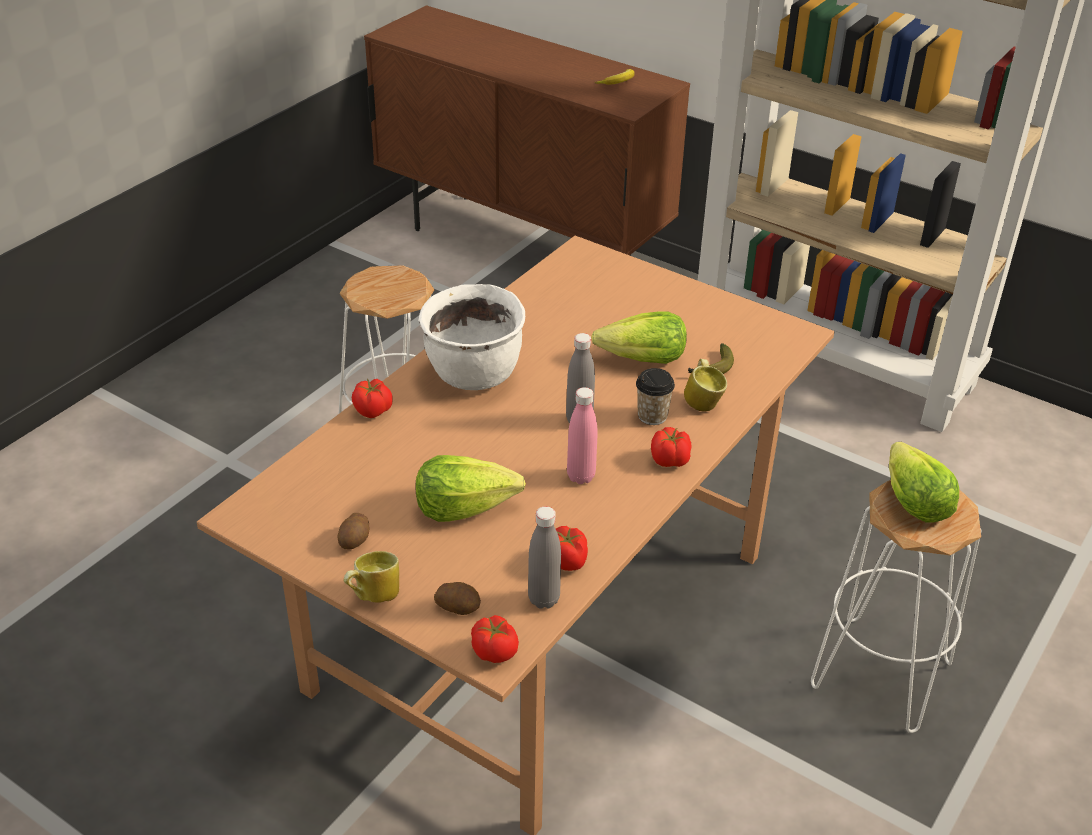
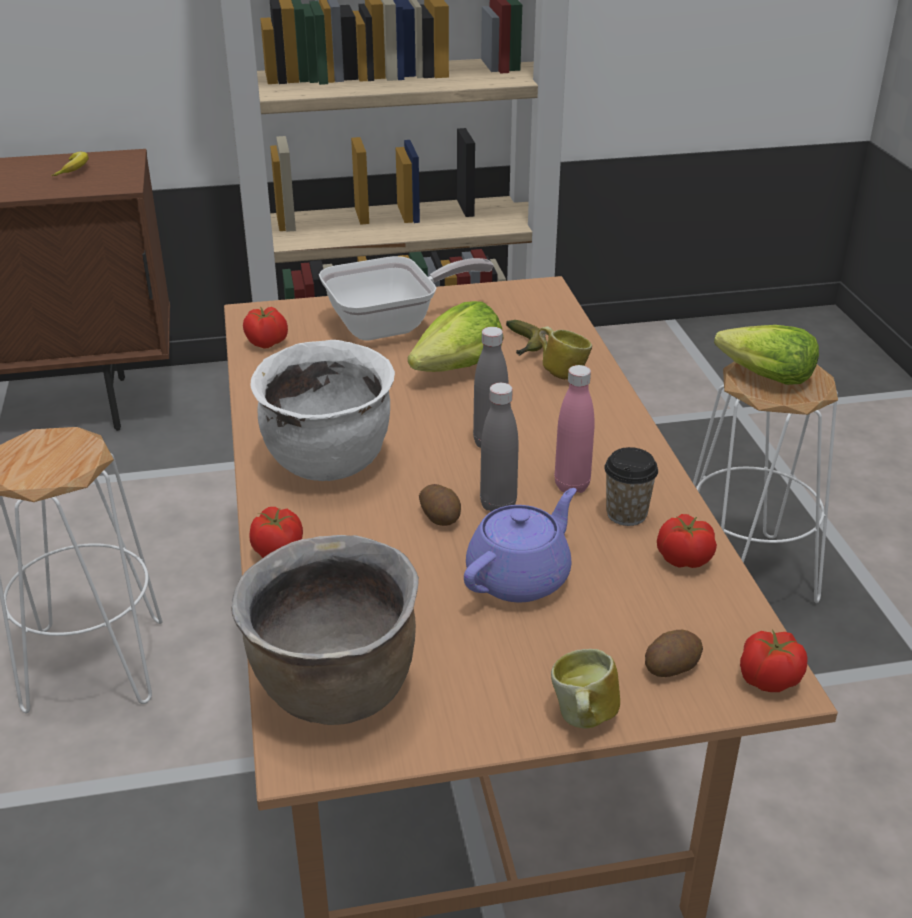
camera: 45 degrees left, 5 degrees down
(294, 497) = (335, 690): none -> brown cooking pot
(355, 540) = (473, 683): potato -> potato (441, 517)
(464, 506) = (520, 577): lettuce -> purple teapot
(543, 599) = (722, 604): grey bottle -> grey bottle (498, 505)
(651, 305) = (392, 325): none -> frying pan
(652, 416) = (542, 405): cup -> cup (626, 514)
(670, 461) = (616, 430): tomato -> tomato (267, 343)

